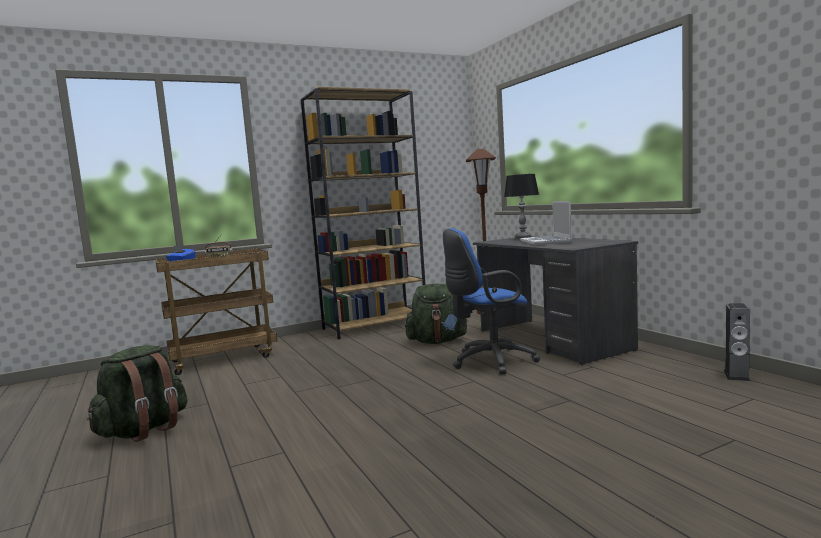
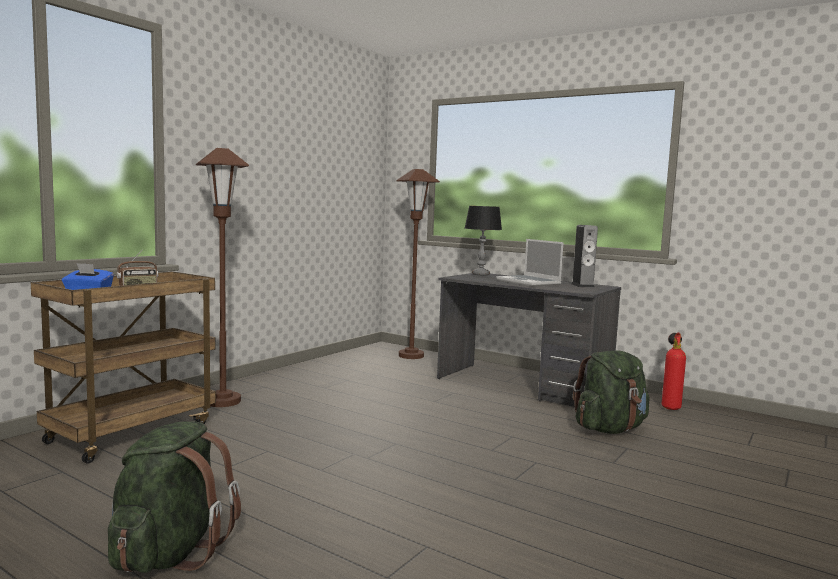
camera: 30 degrees left, 0 degrees up
(302, 342) = (223, 401): none -> brown floor lamp
(375, 325) = (295, 375): brown bookcase -> none
(437, 341) = (404, 393): green backpack -> green backpack (609, 429)
(489, 361) = (496, 413): blue office chair -> none
(685, 367) = (670, 407): none -> fire extinguisher
(736, 375) = (716, 412): speaker -> speaker (582, 285)

